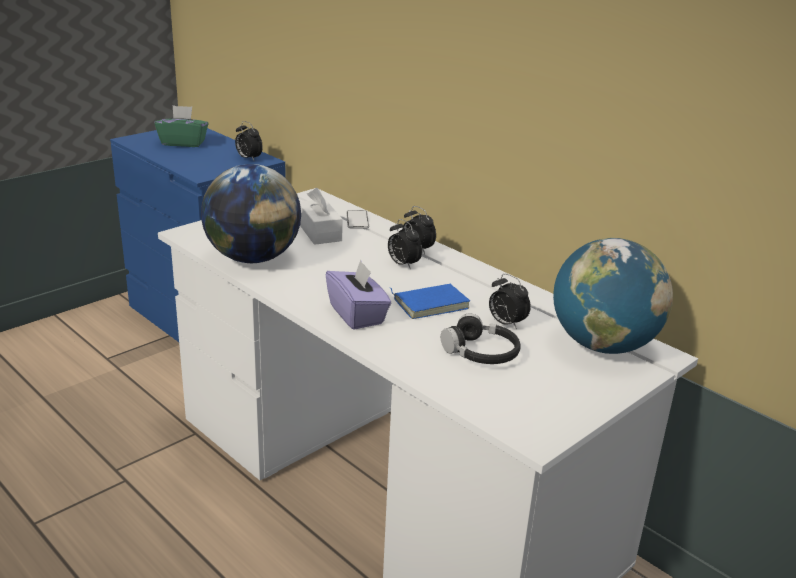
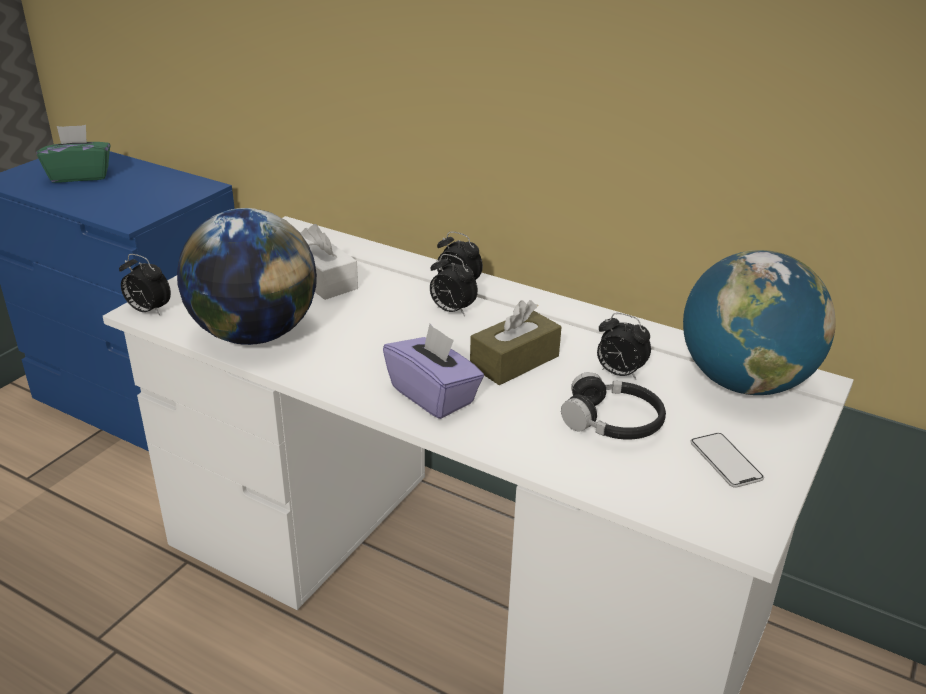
camera: 15 degrees left, 5 degrees up
(248, 158) = (181, 187): alarm clock -> alarm clock (148, 311)
(357, 220) = (362, 255): phone -> phone (725, 461)
(430, 303) = (514, 361): blue book -> brown tissue box

